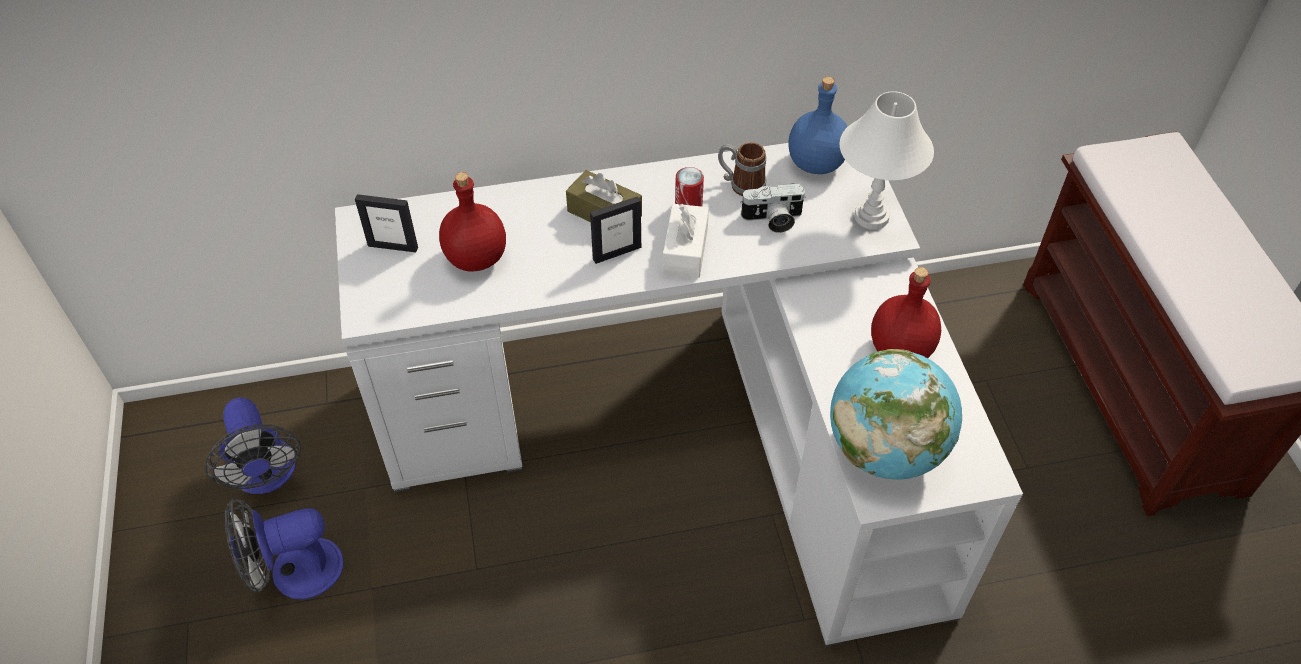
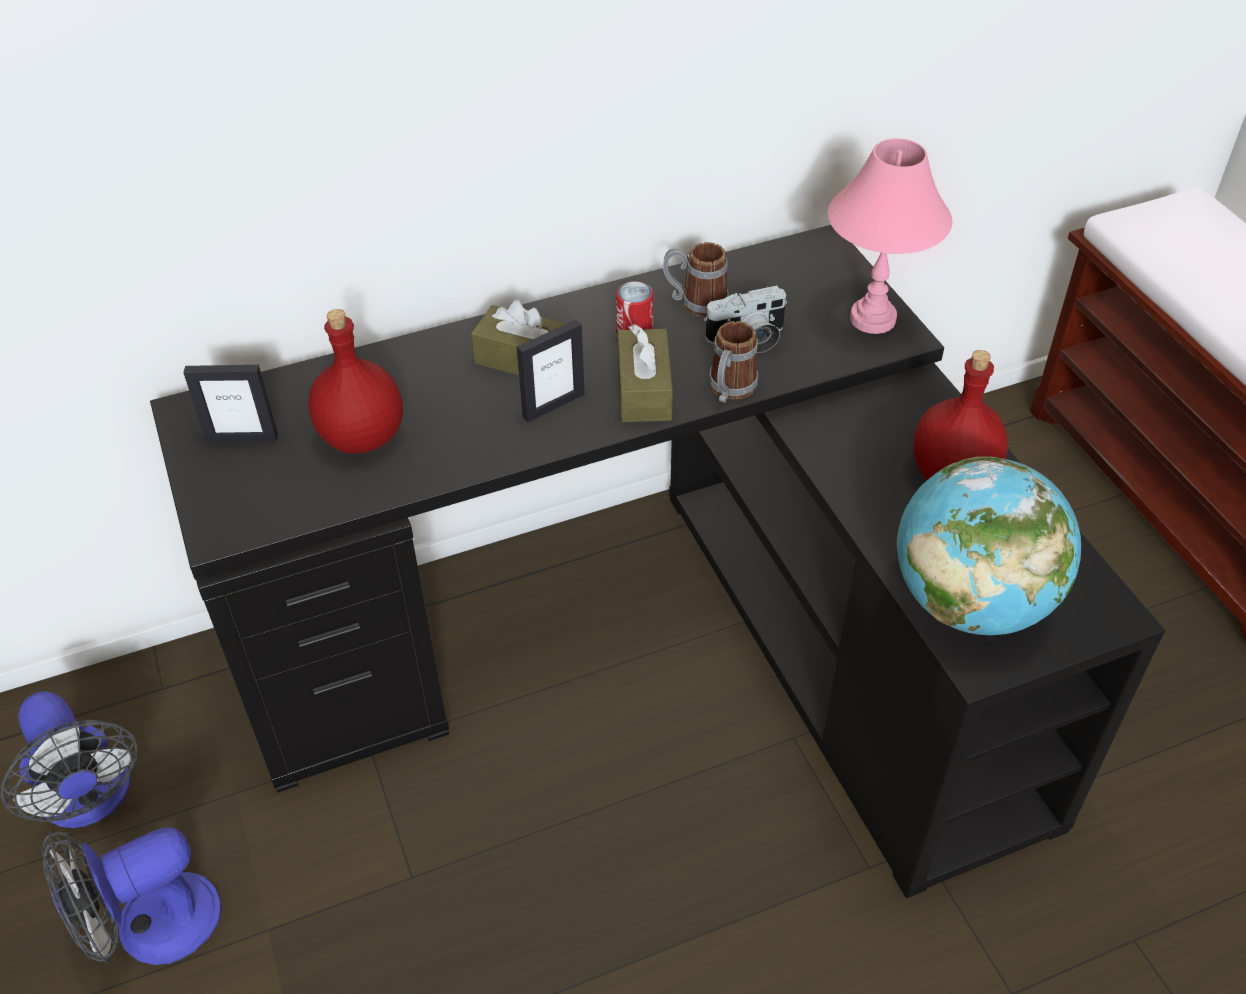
camera: 10 degrees left, 5 degrees down
(685, 250) = (644, 390): white tissue box -> brown tissue box
(691, 425) = (663, 641): white desk -> black desk
(748, 260) = (729, 390): none -> mug
(815, 163) = (783, 266): blue bottle -> none
(871, 217) = (872, 319): white table lamp -> pink table lamp

